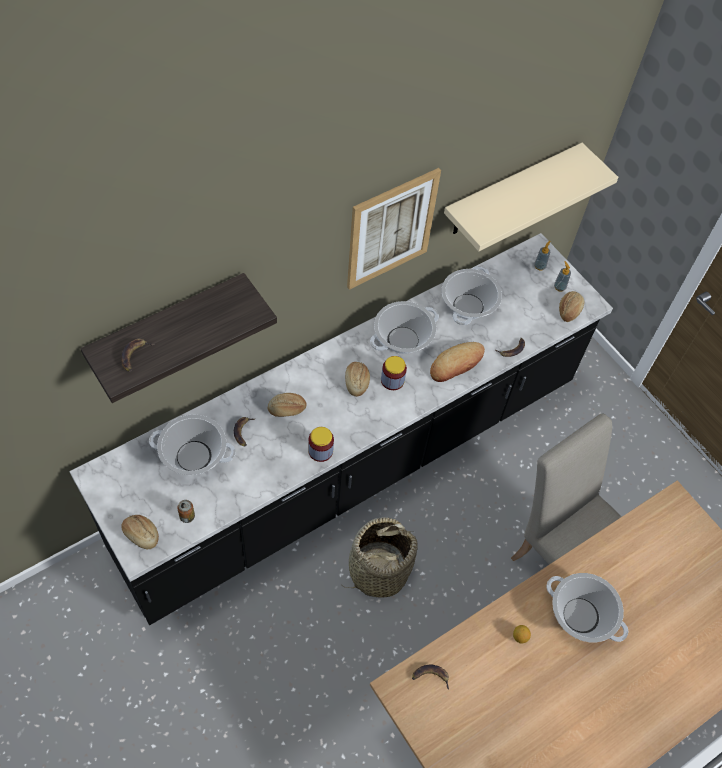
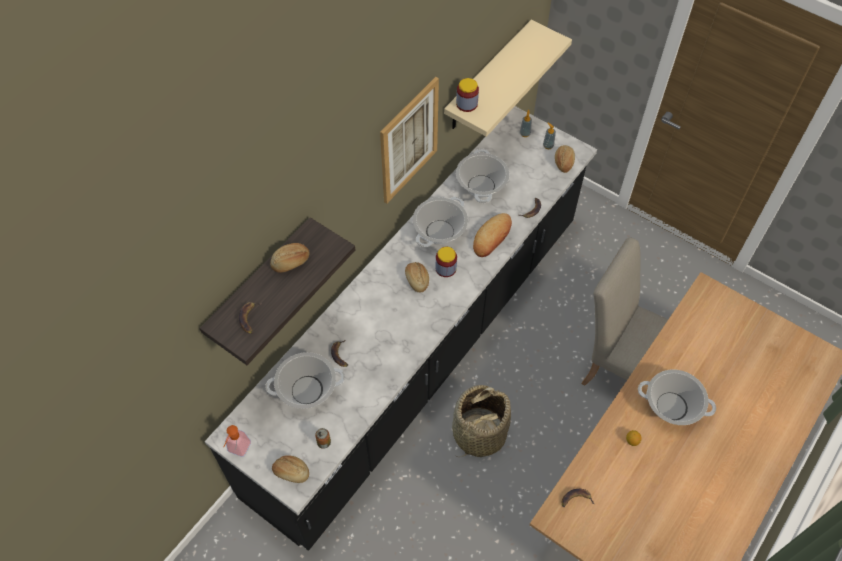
camera: 15 degrees left, 0 degrees up
(97, 492) = (237, 450): none -> soap dispenser
(287, 410) = (369, 323): bread -> bread (291, 262)
(320, 451) = (412, 348): jar -> jar (466, 104)

